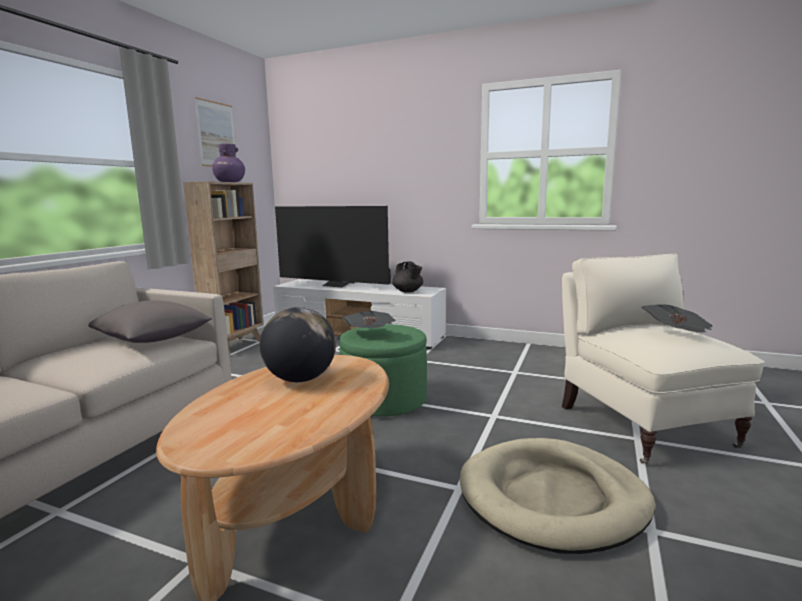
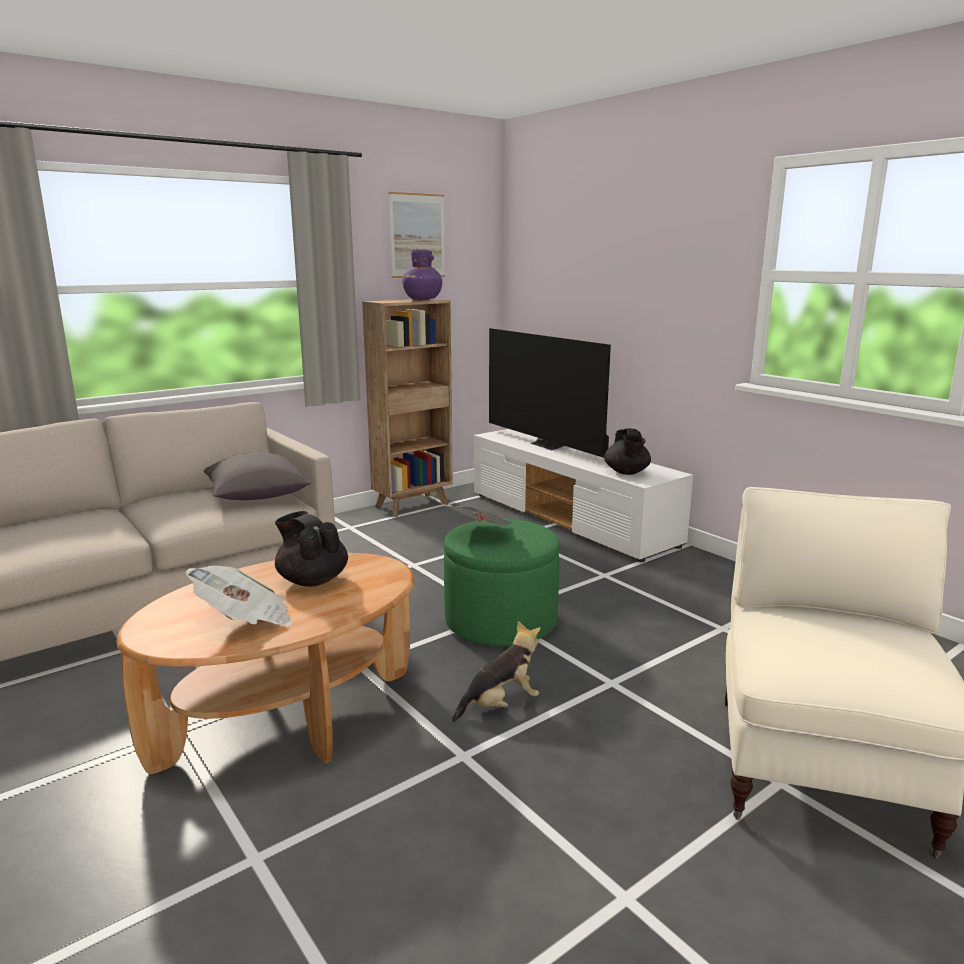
camera: 30 degrees right, 5 degrees up
(300, 379) = (312, 580): globe -> black teapot
(444, 448) = (500, 704): none -> plush toy
(552, 498) = (553, 810): beige dog bed -> none
(676, 336) = (854, 645): newspaper -> newspaper (245, 620)

